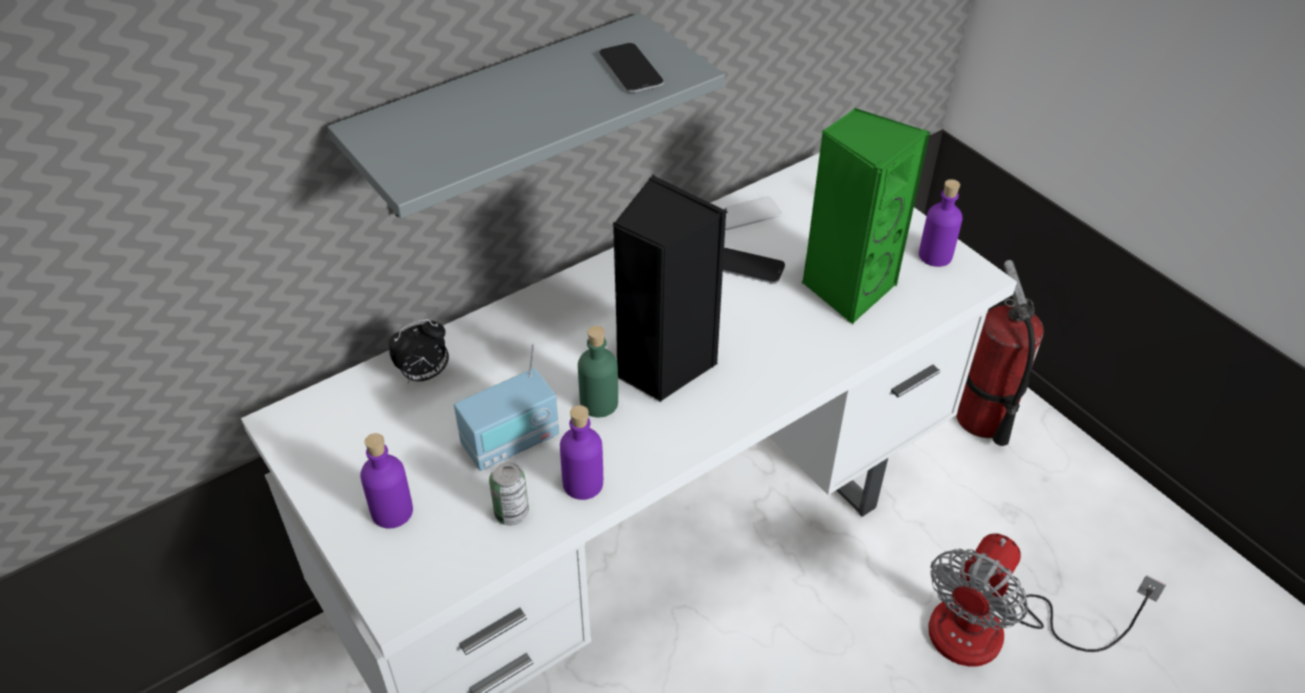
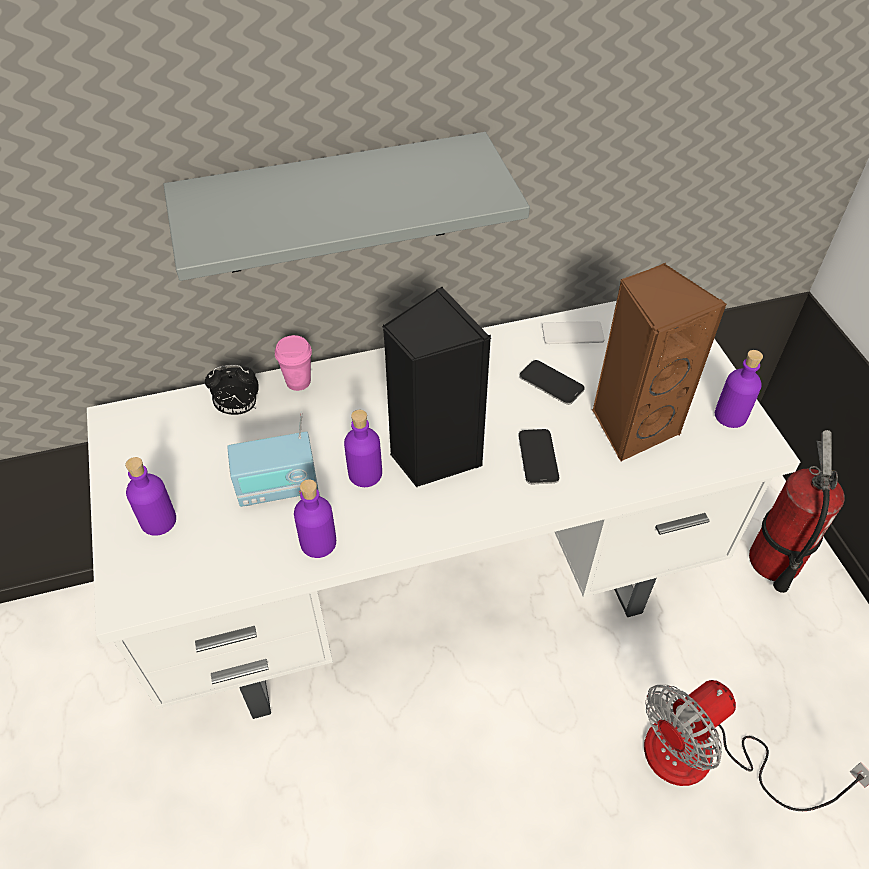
camera: 20 degrees right, 5 degrees up
(478, 330) = (298, 382): none -> pink cup
(511, 513) = (249, 551): can -> none
(599, 403) = (365, 474): green bottle -> purple bottle
(630, 70) = (445, 185): phone -> phone (538, 457)
(846, 287) = (632, 425): green speaker -> brown speaker

